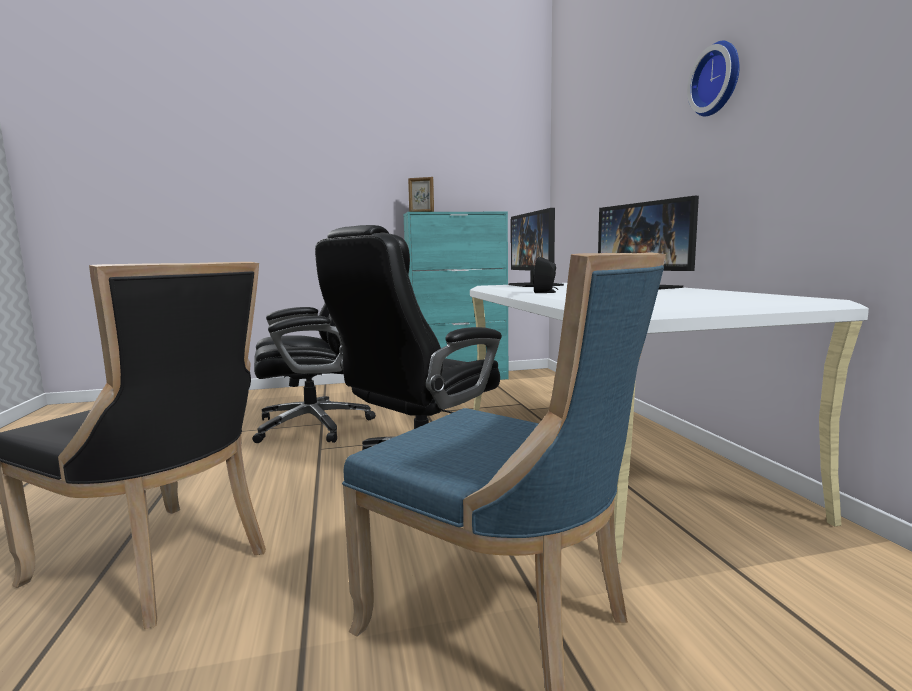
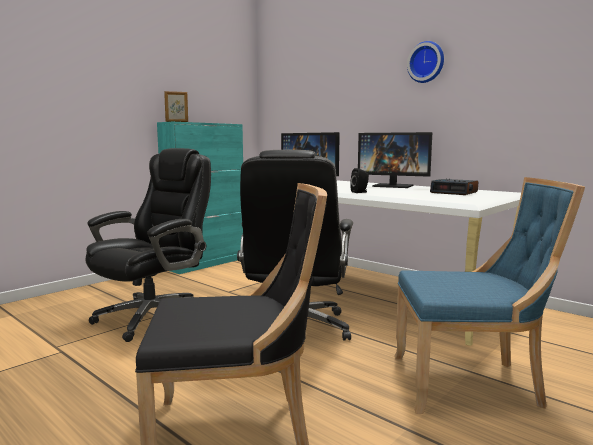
camera: 35 degrees left, 0 degrees up
(696, 296) = (454, 192): none -> alarm clock

